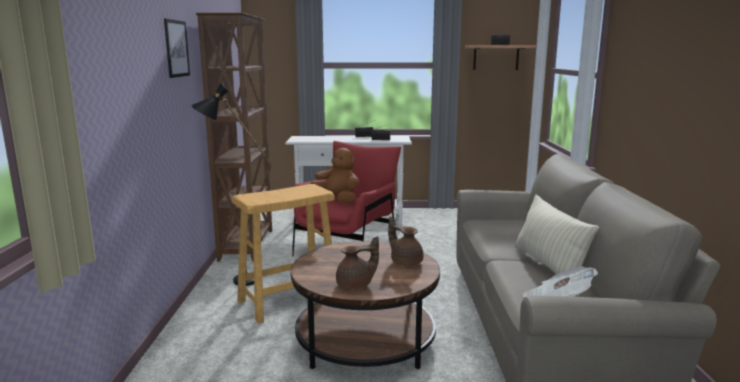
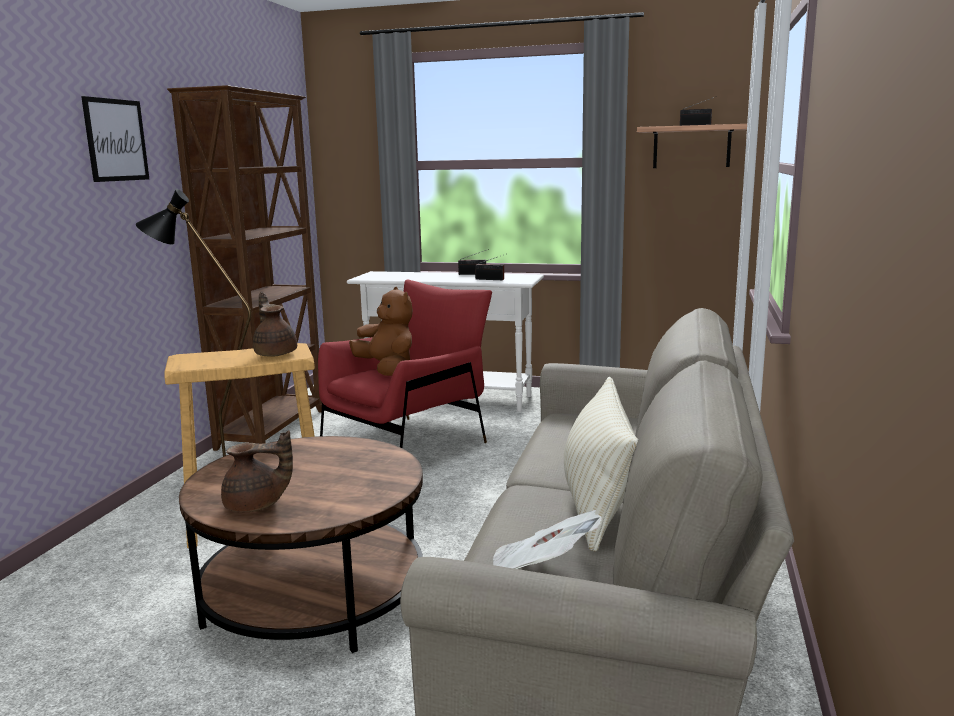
camera: 15 degrees right, 0 degrees up
(405, 262) = (372, 475): brown teapot -> brown teapot (275, 353)

